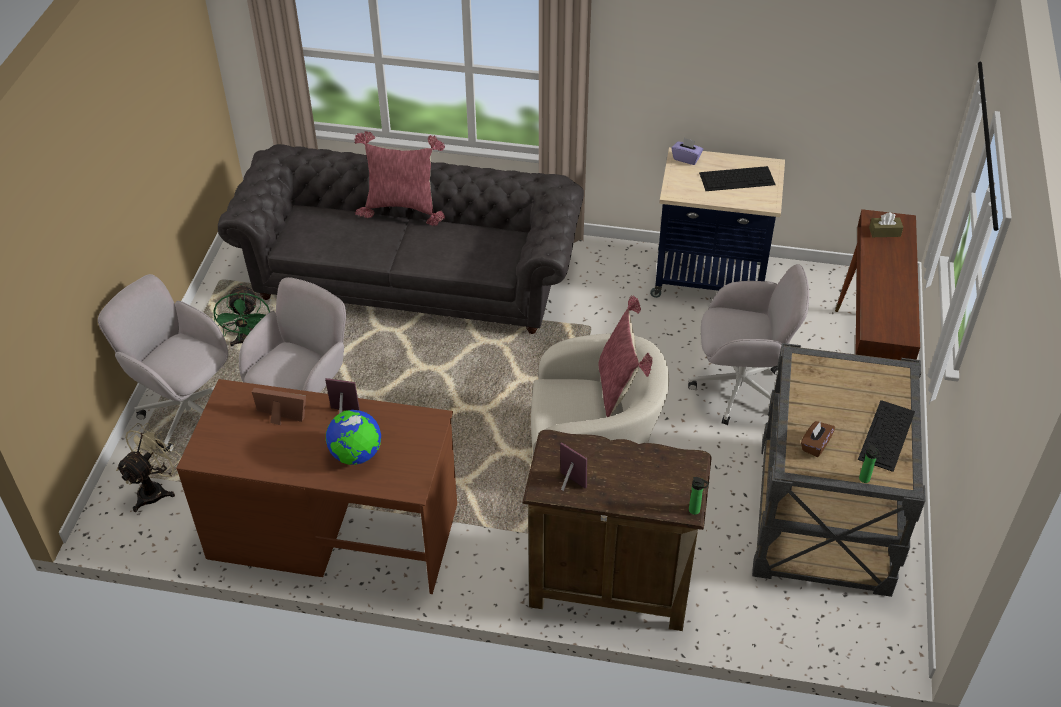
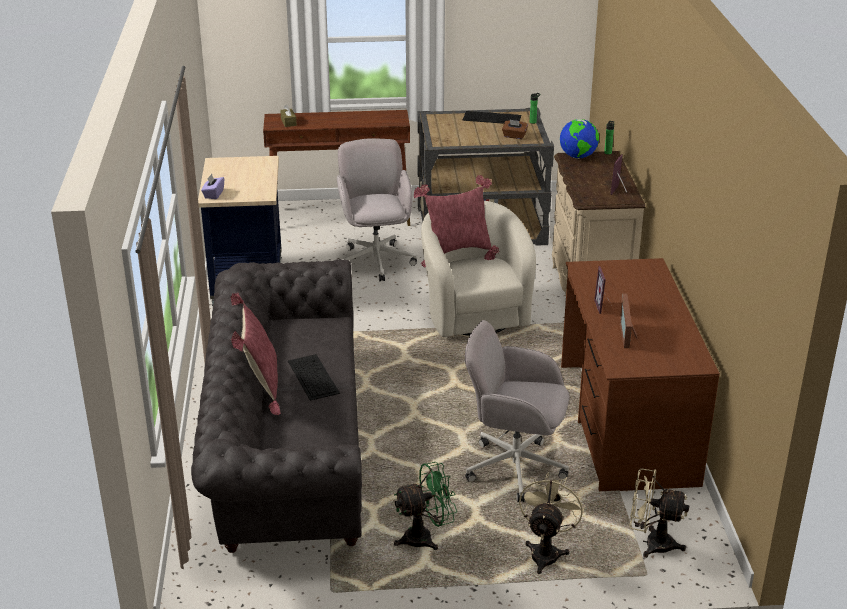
camera: 105 degrees left, 15 degrees down
(189, 413) = (546, 552): grey office chair -> beige fan
(356, 455) = (640, 292): globe -> globe (578, 156)
(737, 178) = (237, 173): keyboard -> keyboard (312, 376)

